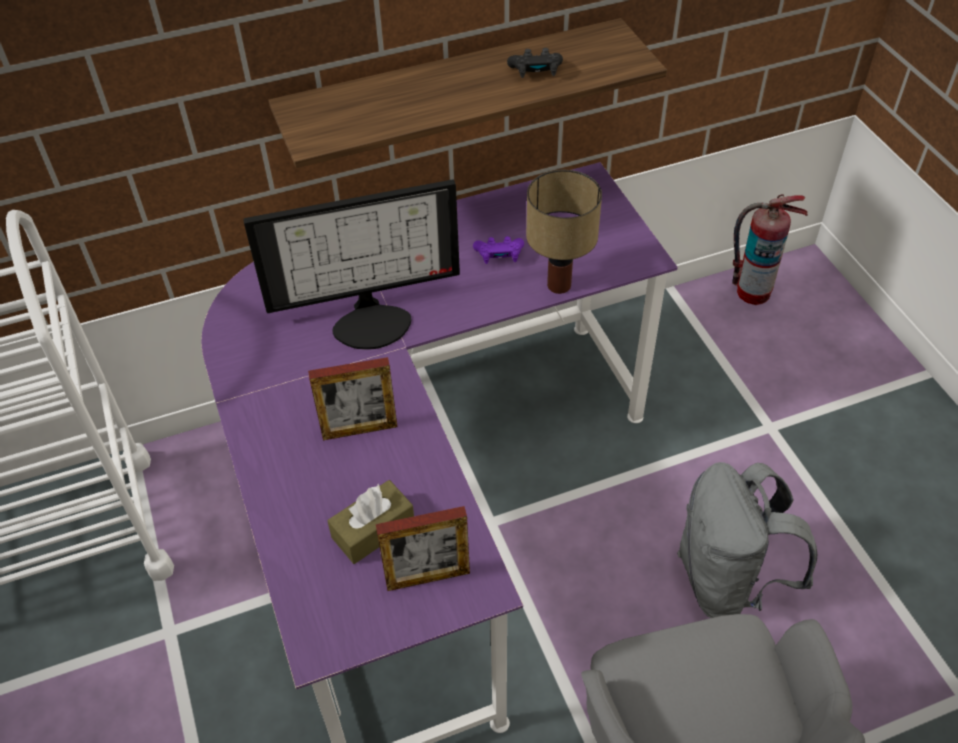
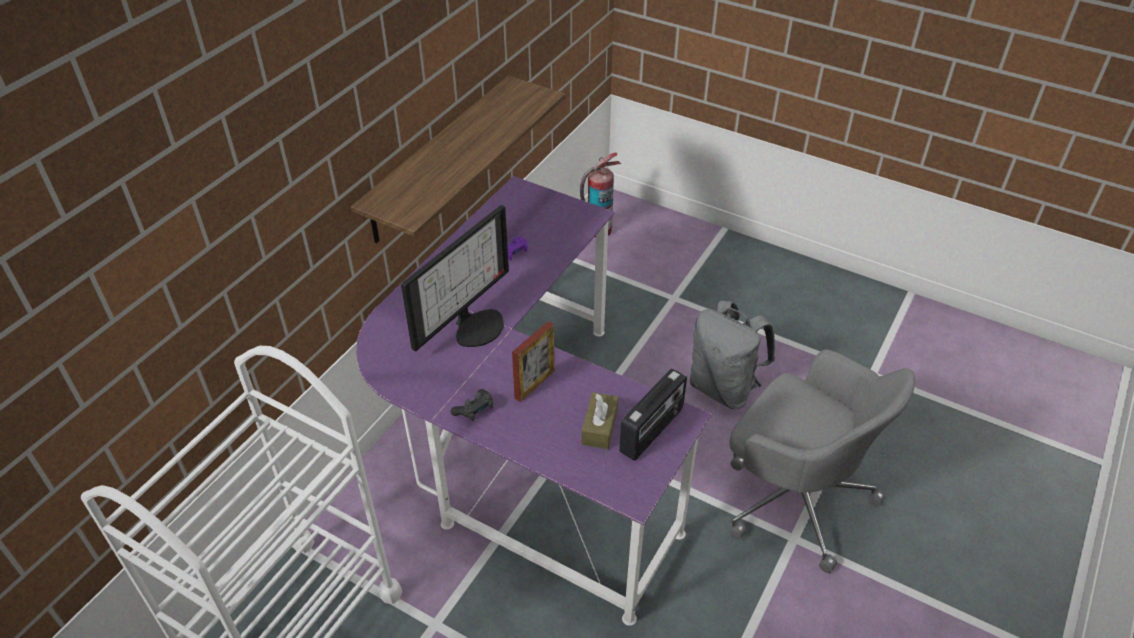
camera: 40 degrees left, 5 degrees down
(427, 577) = (652, 431): picture frame -> radio
(536, 72) = (496, 123): black game controller -> black game controller (474, 410)
(560, 284) = (562, 251): table lamp -> none

